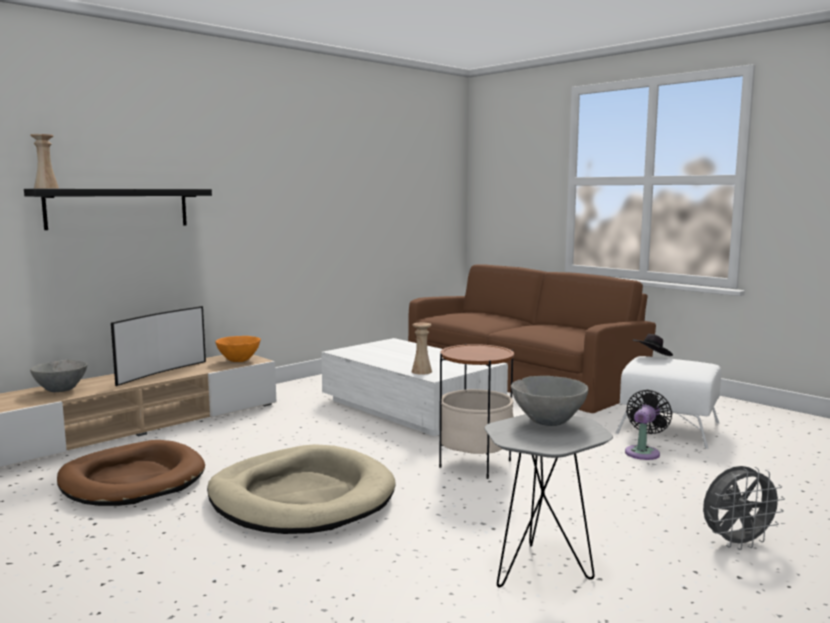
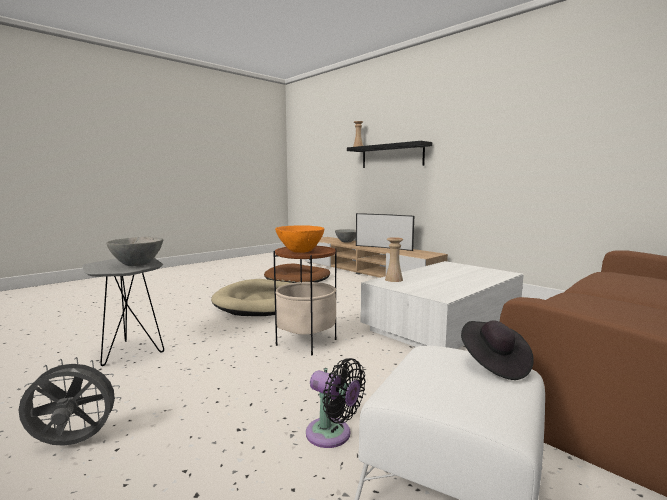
camera: 90 degrees right, 0 degrees up
(238, 361) = (419, 254): orange bowl -> orange bowl (300, 251)
(737, 543) = (73, 444): grey fan -> grey fan turned 90 degrees clockwise

